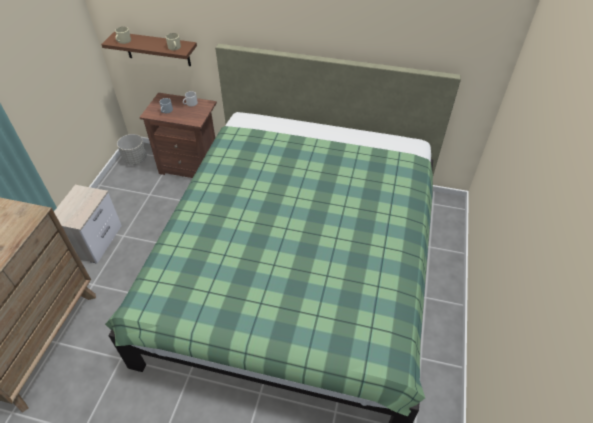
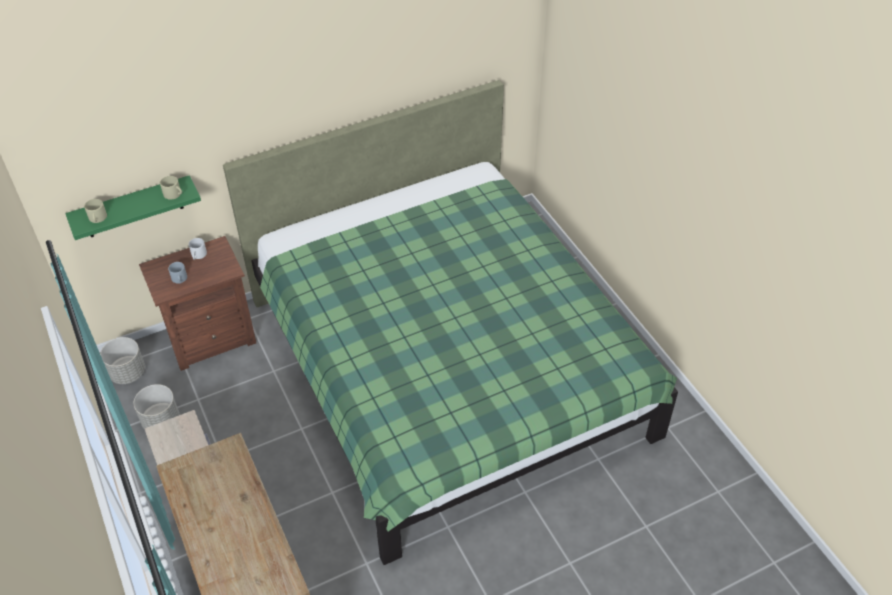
camera: 40 degrees left, 0 degrees up
(121, 194) = (161, 421): none -> grey planter
(157, 49) = (133, 208): brown shelf -> green shelf

